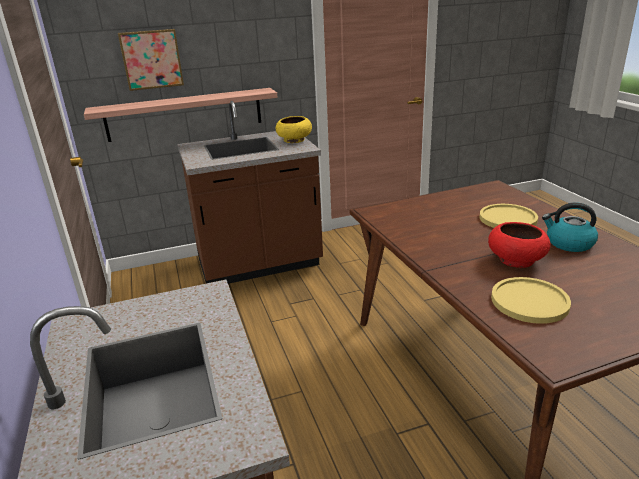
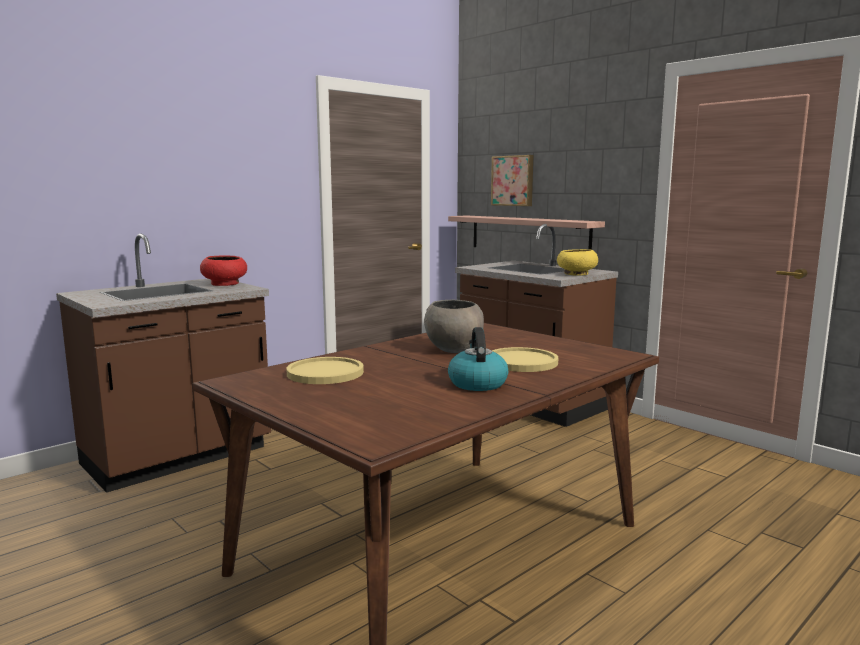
camera: 65 degrees right, 15 degrees down
(458, 235) = (453, 349): none -> grey bowl
(516, 260) = (412, 367): red bowl -> red bowl (225, 284)

